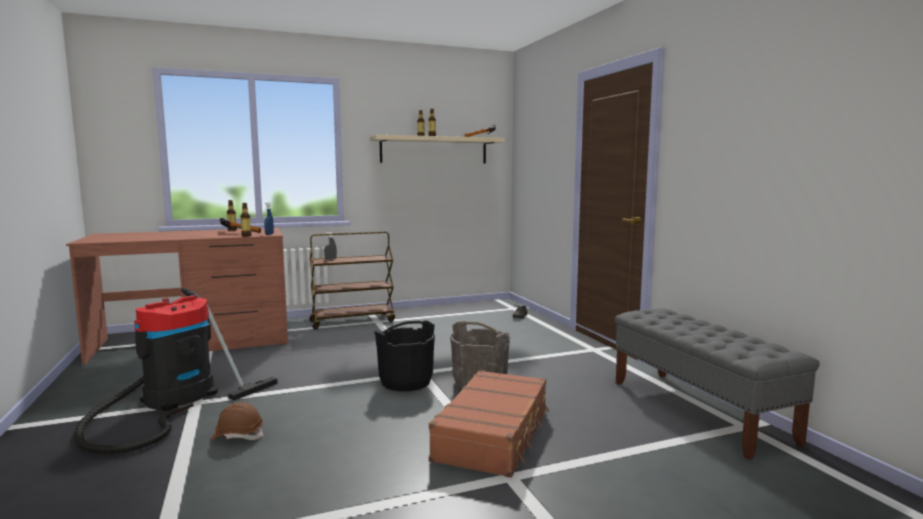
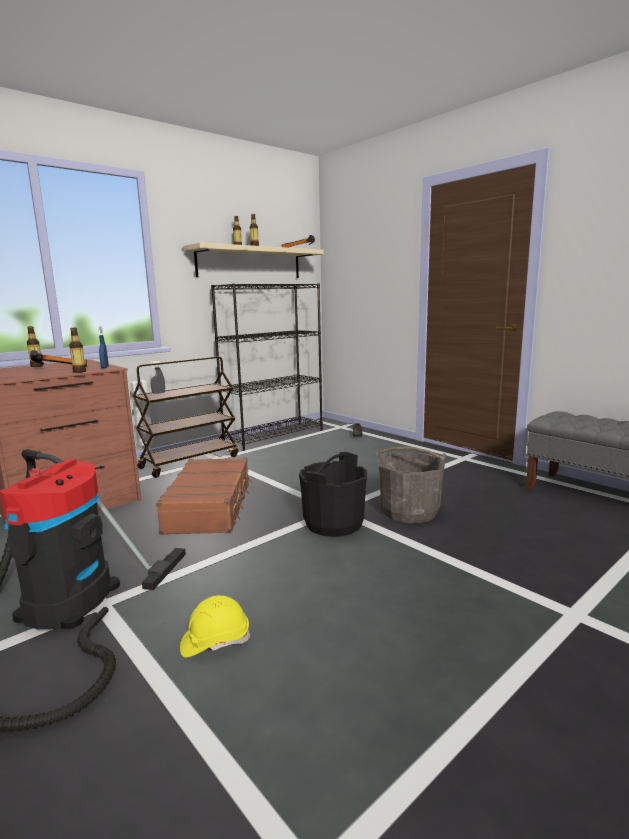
camera: 20 degrees left, 5 degrees up
(237, 436) = (215, 641): brown hard hat -> yellow hard hat
(444, 309) = (274, 436): none -> black bookcase
(494, 434) = (497, 567): brown suitcase -> brown suitcase (210, 507)

